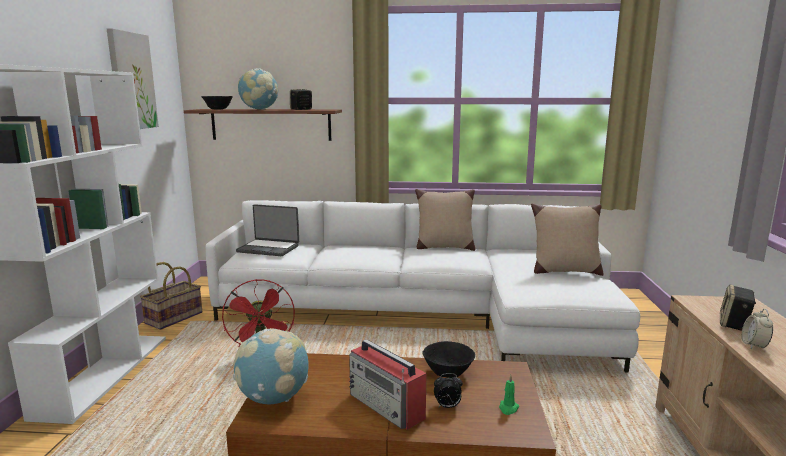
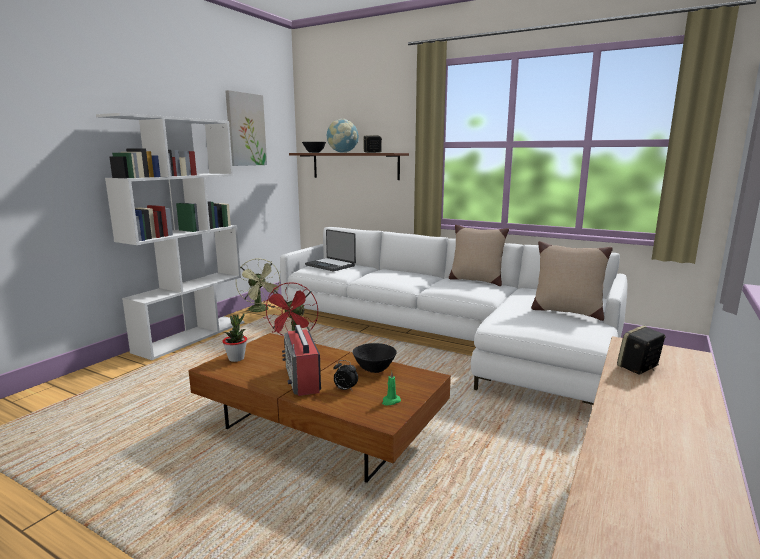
camera: 25 degrees right, 0 degrees up
(173, 317) = (261, 310): basket -> green fan
(274, 398) = (236, 358): globe -> potted plant
(754, 345) = (626, 386): alarm clock -> none

